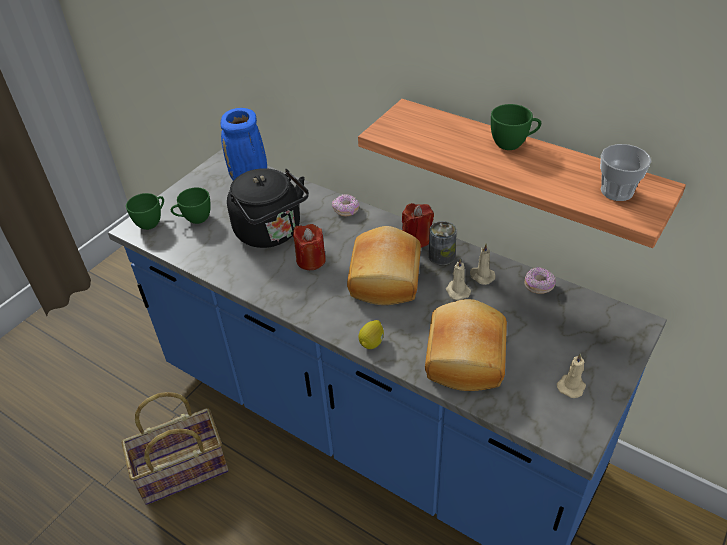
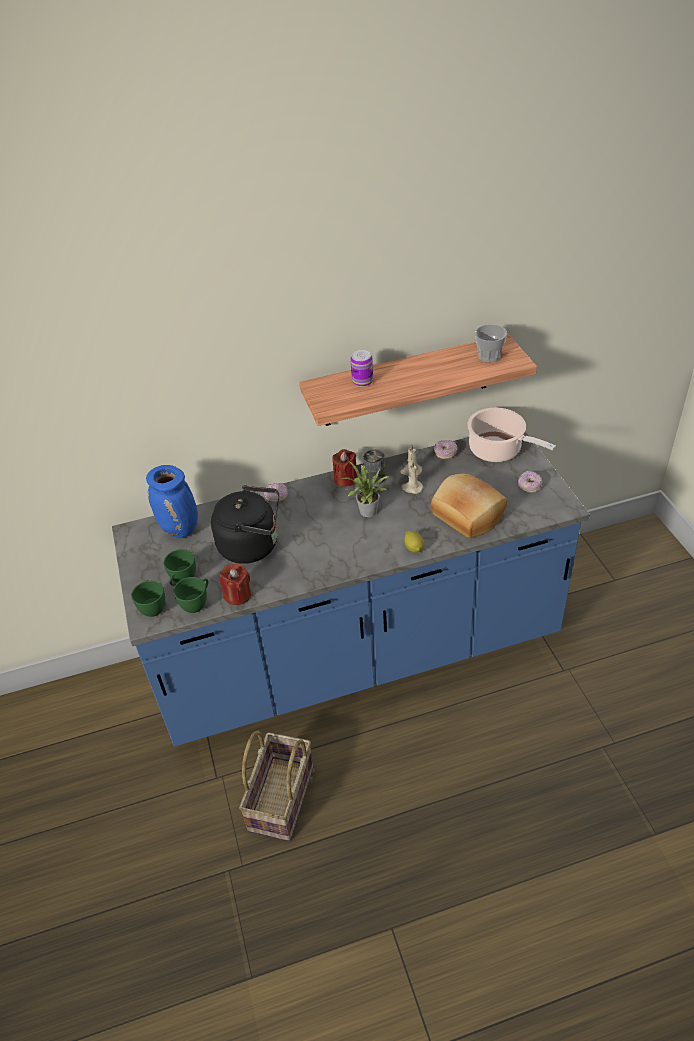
camera: 50 degrees left, 0 degrees up
(311, 260) = (306, 539): red candle -> red candle (237, 595)
(387, 279) = (366, 512): bread -> potted plant
(450, 132) = (362, 381): none -> can
(513, 144) = (404, 366): green cup -> green cup (197, 603)
(571, 385) = (529, 486): beige candle -> donut
(597, 325) = (498, 450): none -> cooking pot

